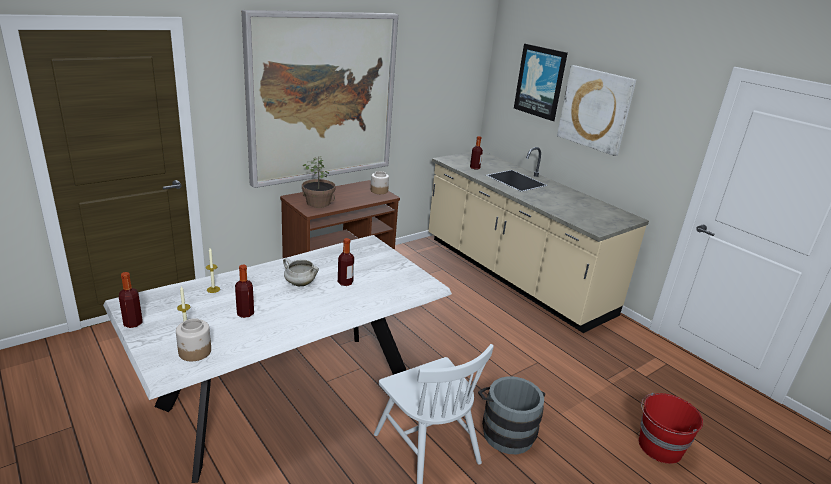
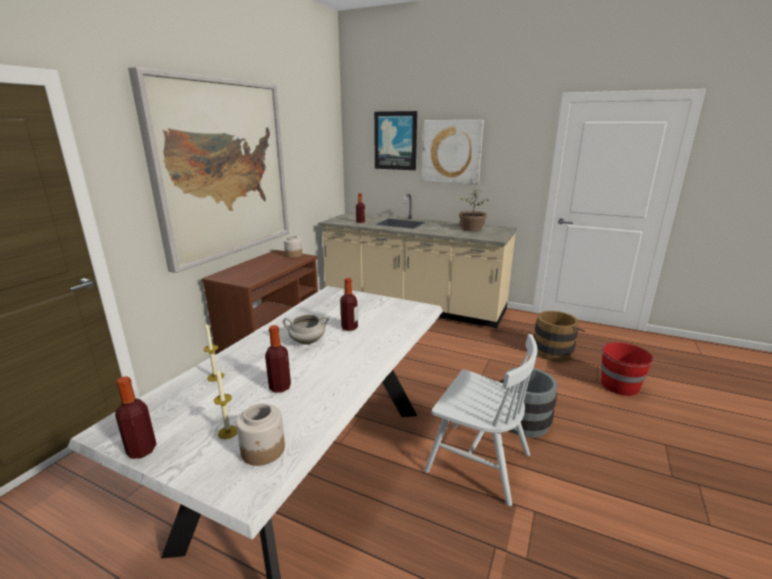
camera: 25 degrees left, 5 degrees down
(318, 202) = (247, 274): potted plant -> potted plant (471, 229)
(624, 382) = (554, 351): none -> brown bucket

